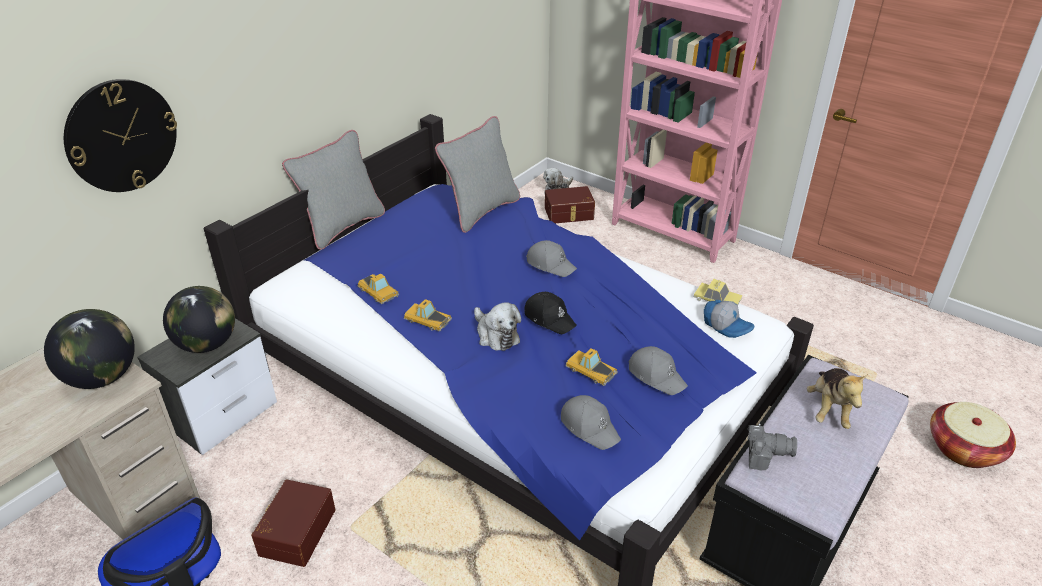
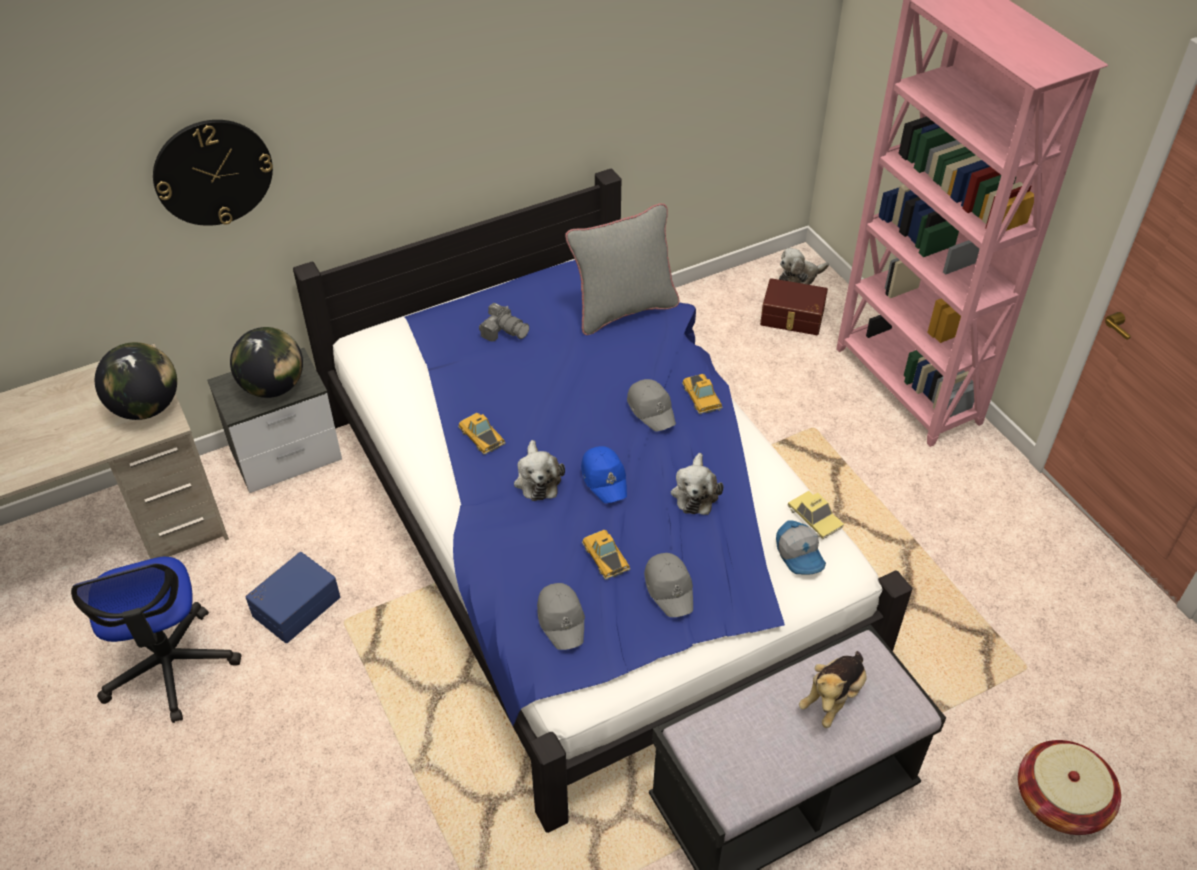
camera: 25 degrees right, 10 degrees up
(295, 531) = (295, 605): brown storage box -> blue storage box
(342, 226) = (465, 285): grey pillow -> none
(378, 292) = (452, 385): toy car -> toy car (702, 397)
(549, 318) = (605, 478): black cap -> blue cap
(623, 307) = (695, 492): none -> plush toy
(765, 453) = (722, 717): camera -> camera (504, 331)

